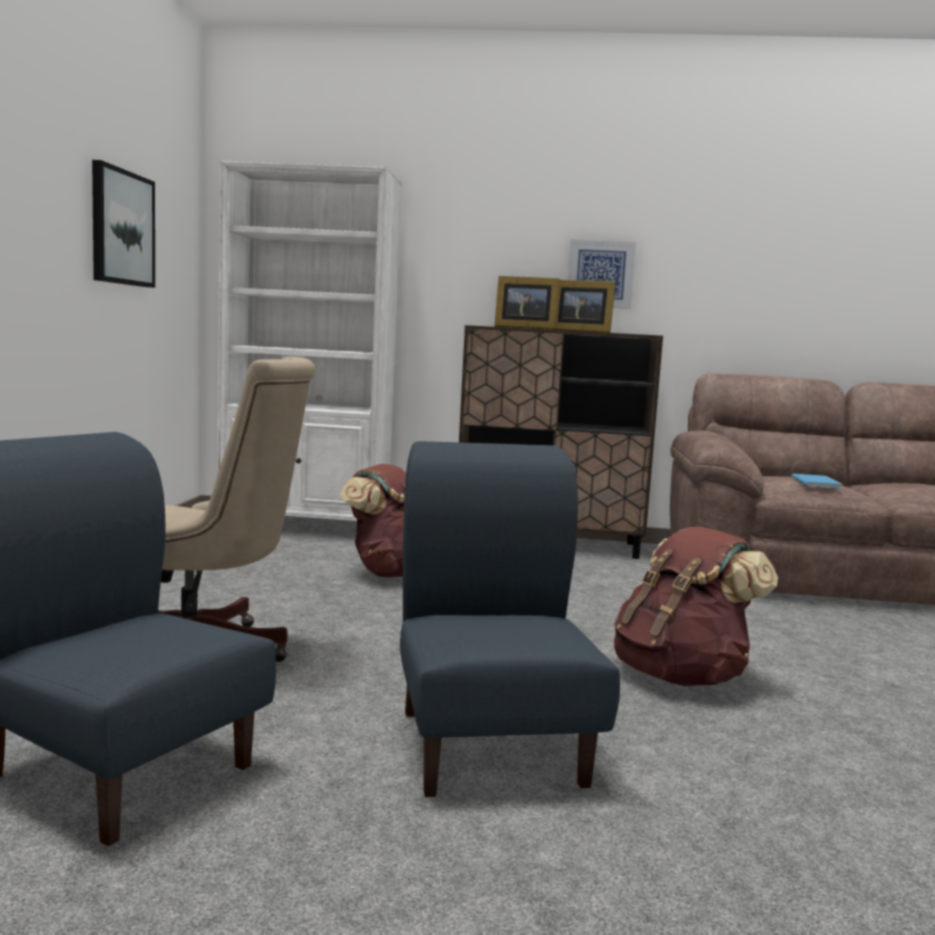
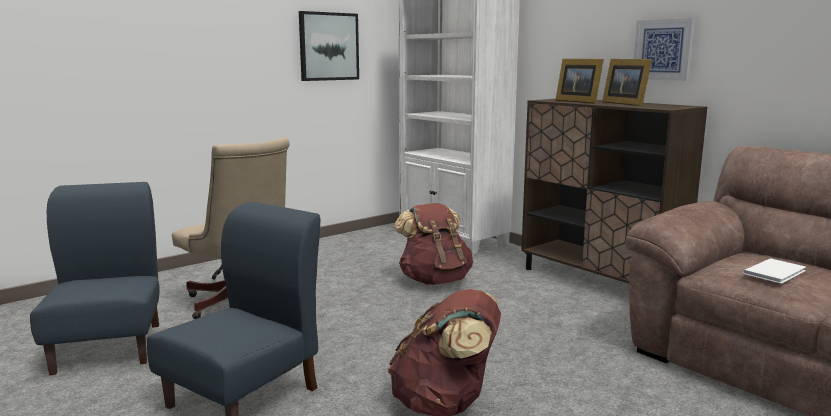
camera: 45 degrees right, 5 degrees up
(817, 482) = (777, 272): blue book -> white book

